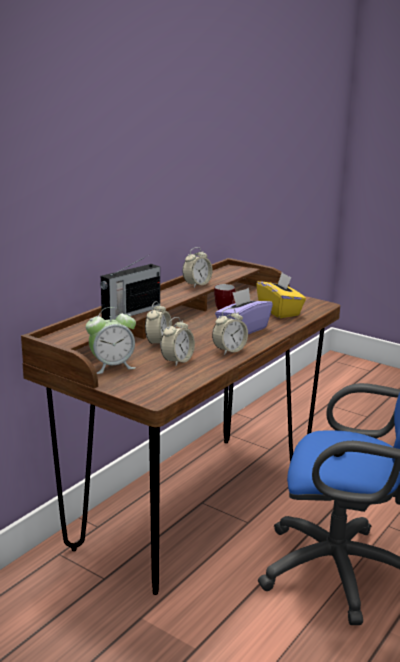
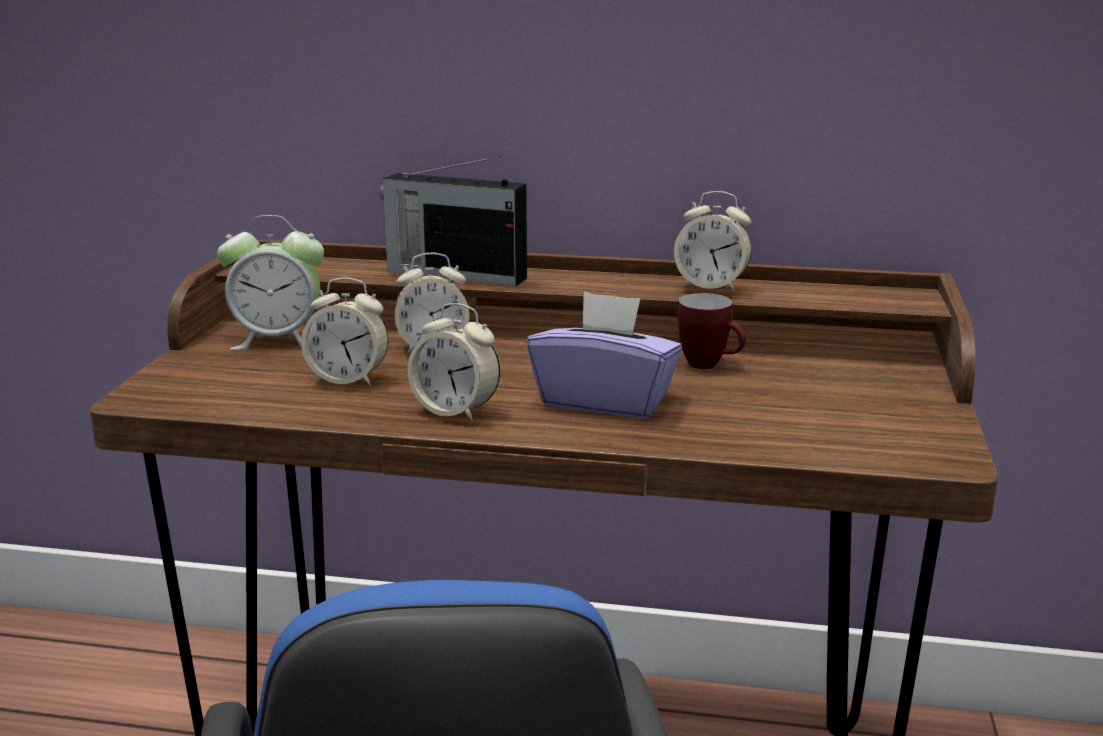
camera: 65 degrees right, 0 degrees up
(112, 366) = (278, 340): alarm clock -> alarm clock turned 45 degrees counterclockwise
(279, 311) = (797, 416): yellow tissue box -> none

